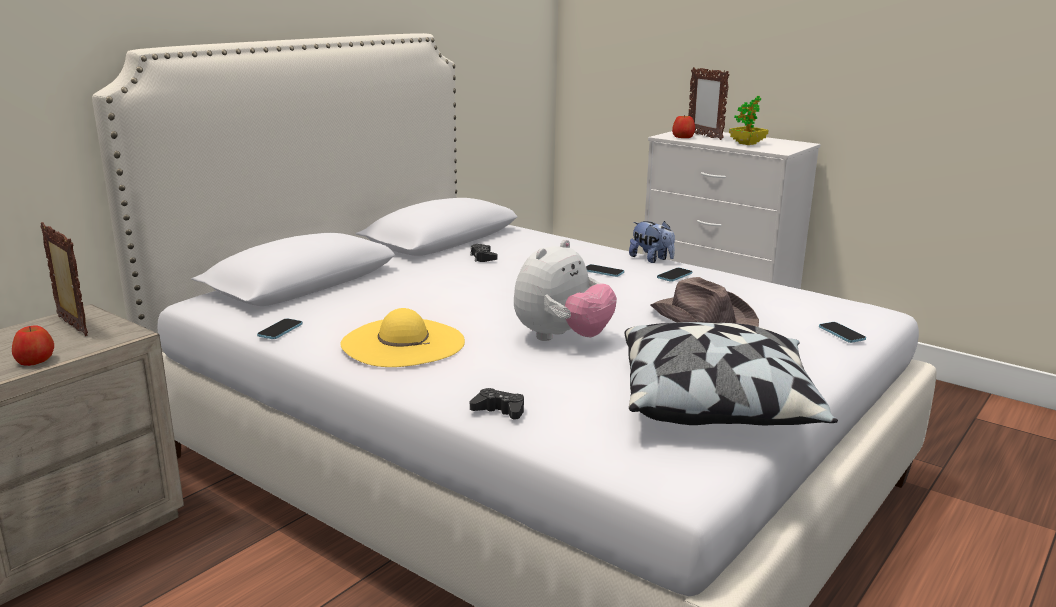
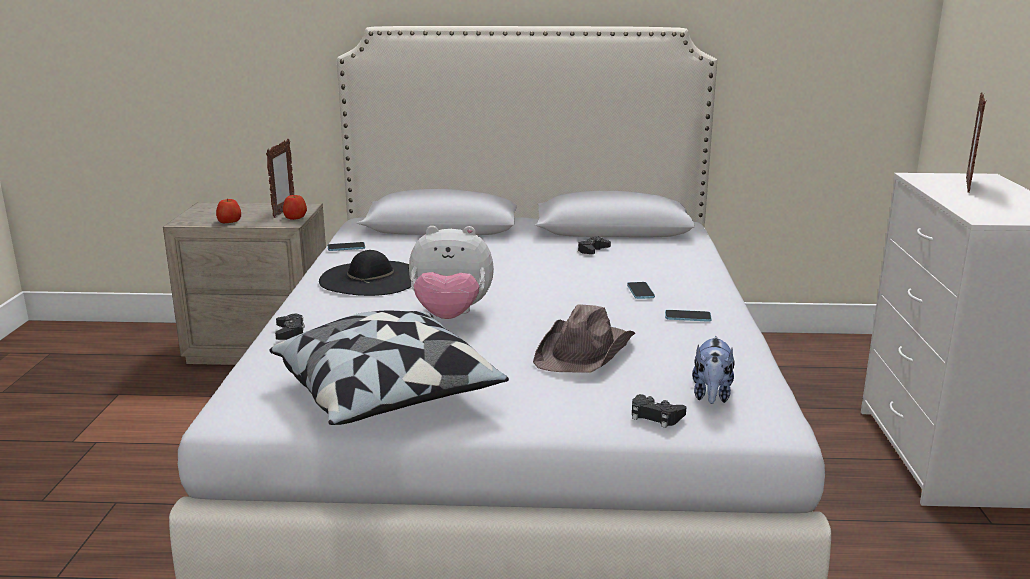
camera: 55 degrees right, 0 degrees up
(403, 342) = (370, 278): yellow hat -> black hat
(651, 259) = (720, 299): plush toy -> plush toy (711, 395)
(683, 137) = (934, 180): apple -> apple (295, 217)
(747, 143) = (982, 203): potted plant -> none
(841, 333) = (655, 416): phone -> black game controller

